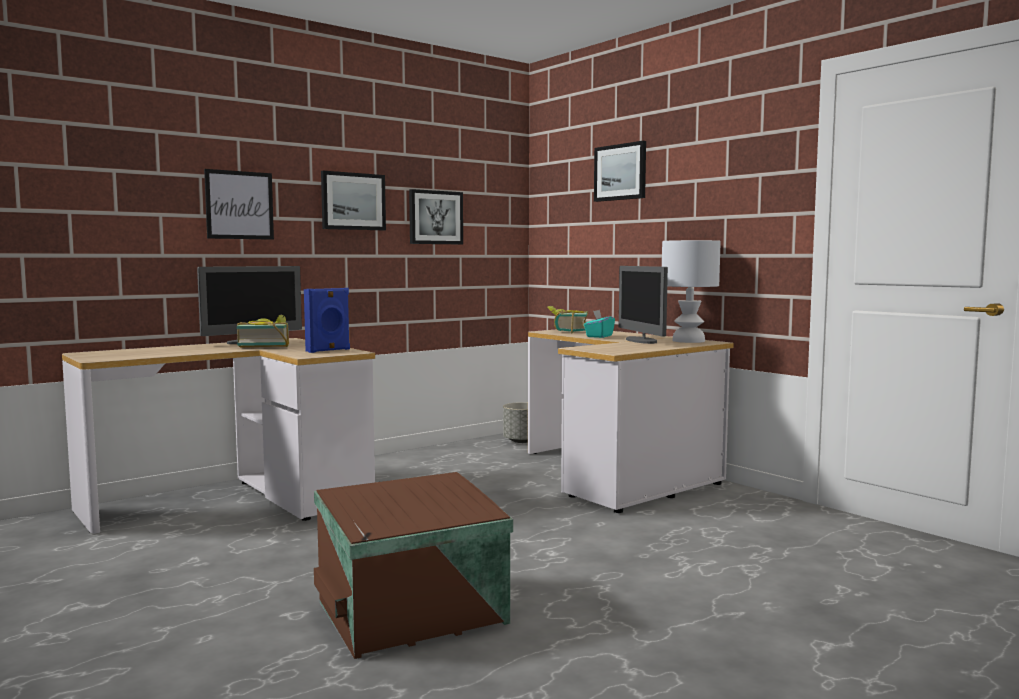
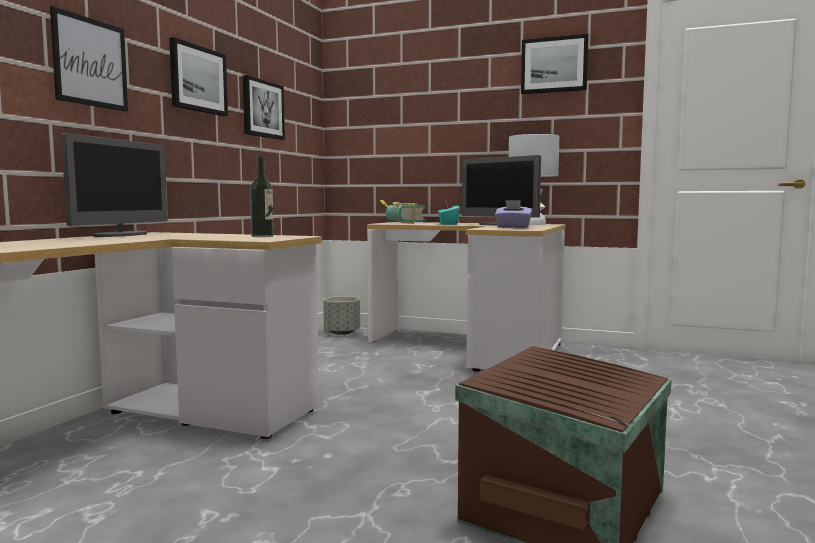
camera: 30 degrees left, 0 degrees up
(264, 346) = (159, 236): book -> none
(328, 350) = (262, 236): blue speaker -> bottle
(620, 172) = (438, 78): picture -> picture (554, 65)
(621, 347) = (513, 227): none -> purple tissue box

